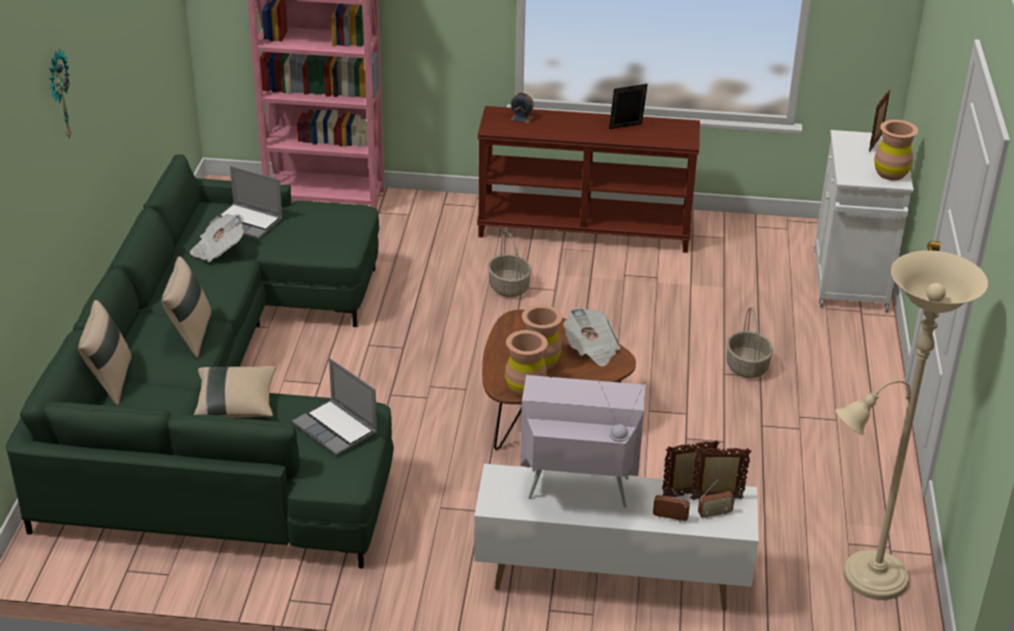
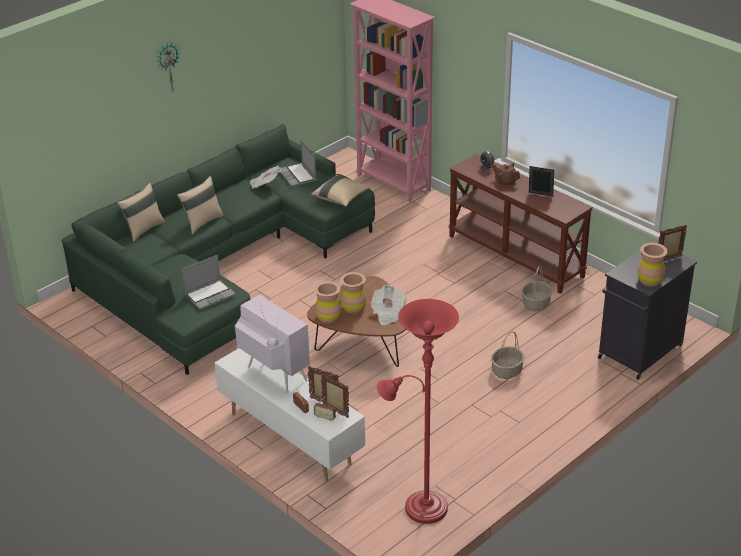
camera: 40 degrees right, 0 degrees up
(236, 405) = (181, 264): beige pillow -> beige pillow (341, 198)
(337, 429) = (210, 295): laptop -> laptop turned 120 degrees counterclockwise
(509, 287) = (430, 271): basket -> basket (536, 304)
(566, 126) = (505, 182): none -> brown teapot
(850, 282) = (639, 353): white cabinet -> black cabinet
(867, 579) = (420, 507): beige floor lamp -> red floor lamp

